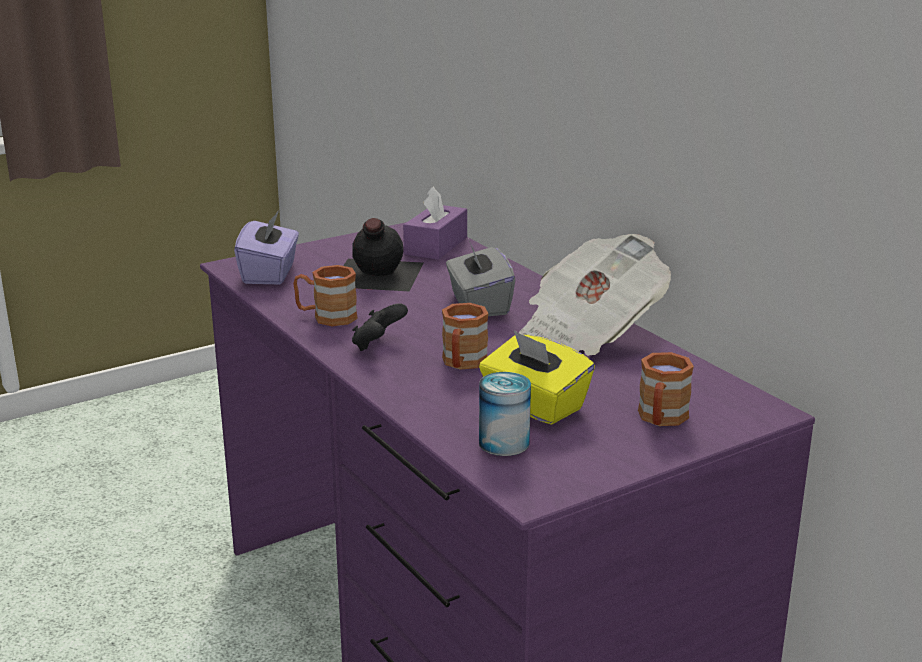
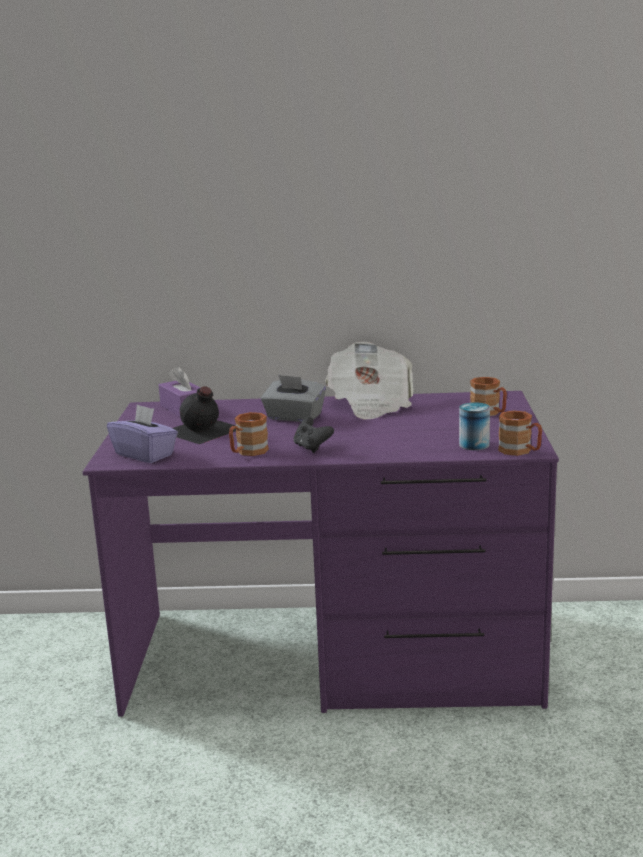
camera: 55 degrees left, 5 degrees down
(462, 364) = (368, 435): brown mug -> brown mug (520, 451)
(534, 406) = (441, 431): yellow tissue box -> none

